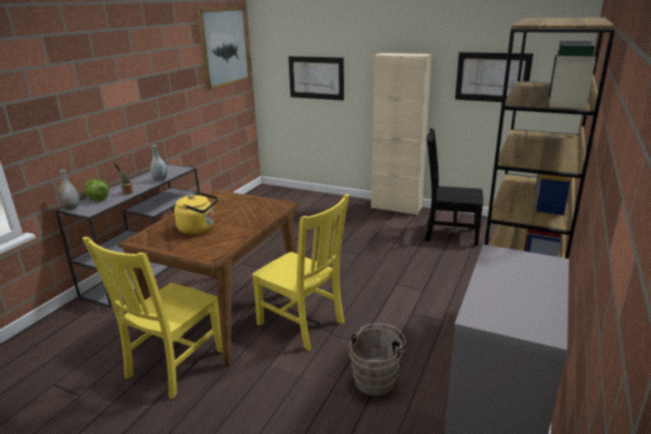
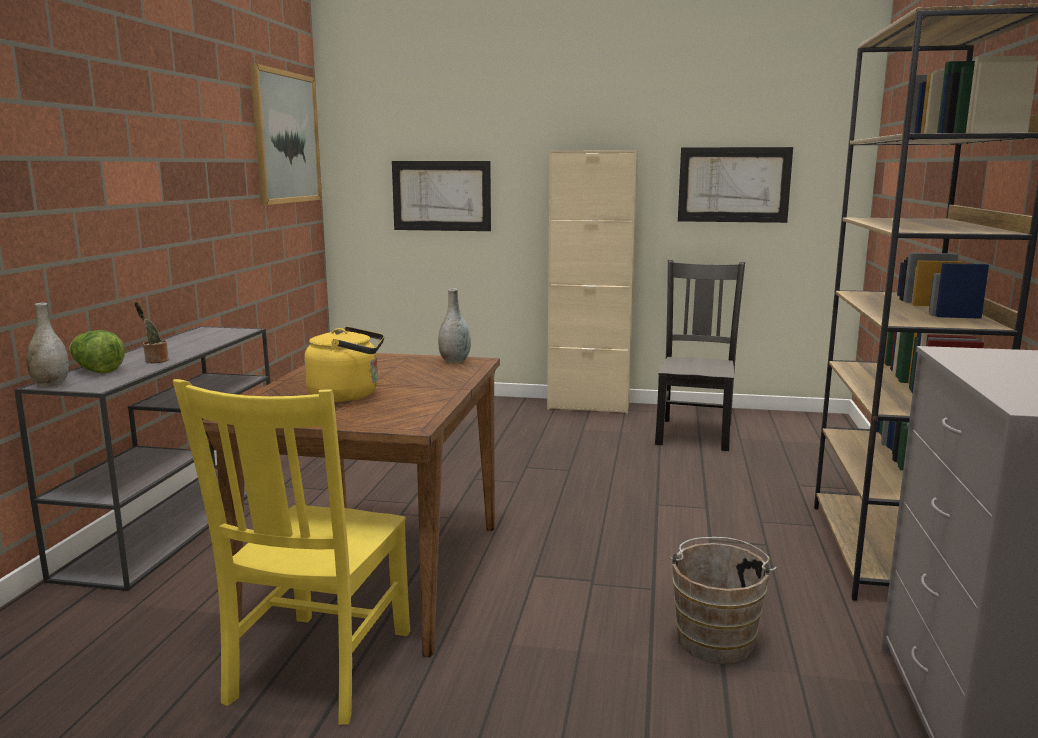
camera: 15 degrees left, 10 degrees down
(160, 179) = (208, 343): grey vase -> grey vase (454, 361)
(303, 324) = (534, 575): yellow chair -> none
(449, 234) = (694, 433): black chair -> black chair turned 105 degrees clockwise

